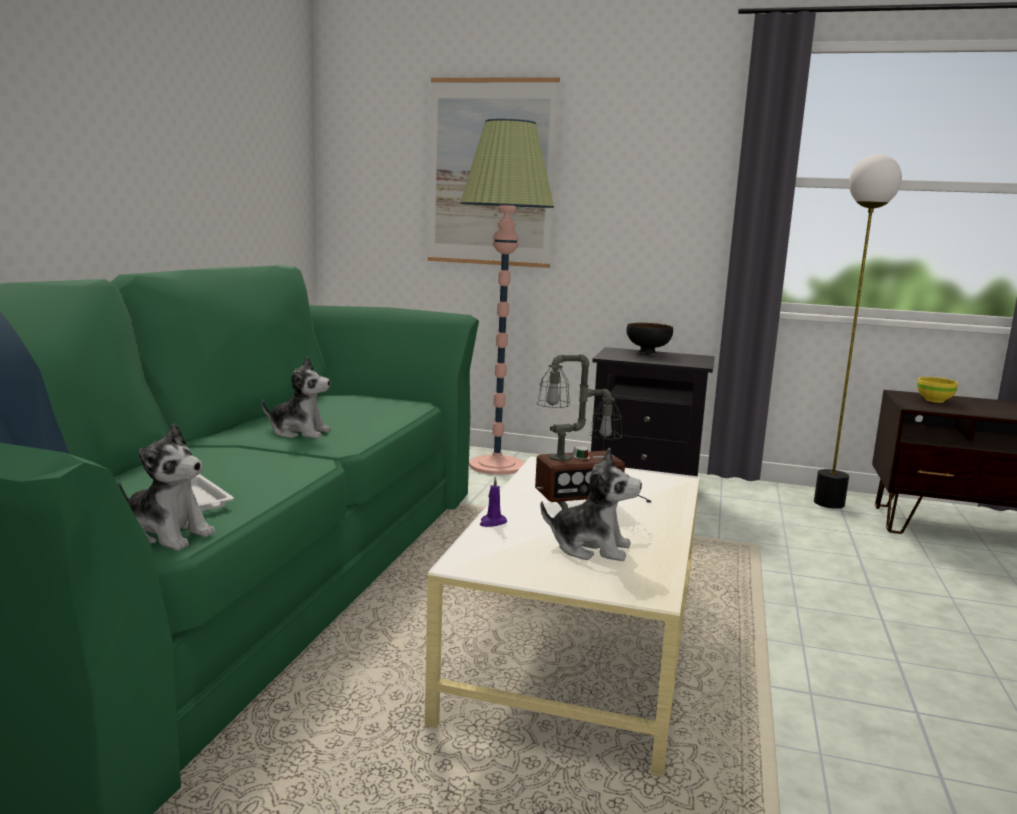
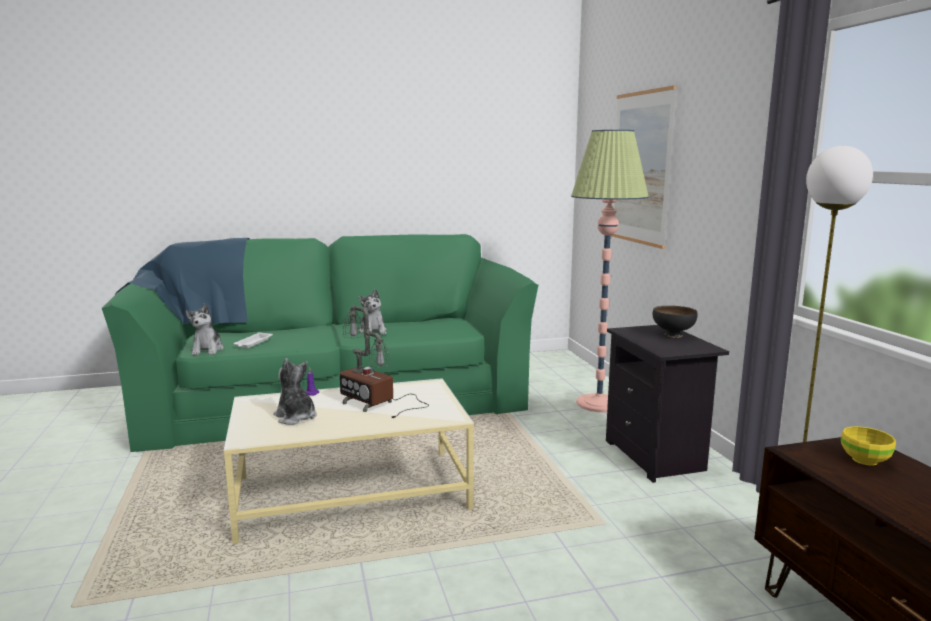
camera: 60 degrees right, 0 degrees up
(590, 547) = (296, 417): plush toy -> plush toy turned 150 degrees clockwise

